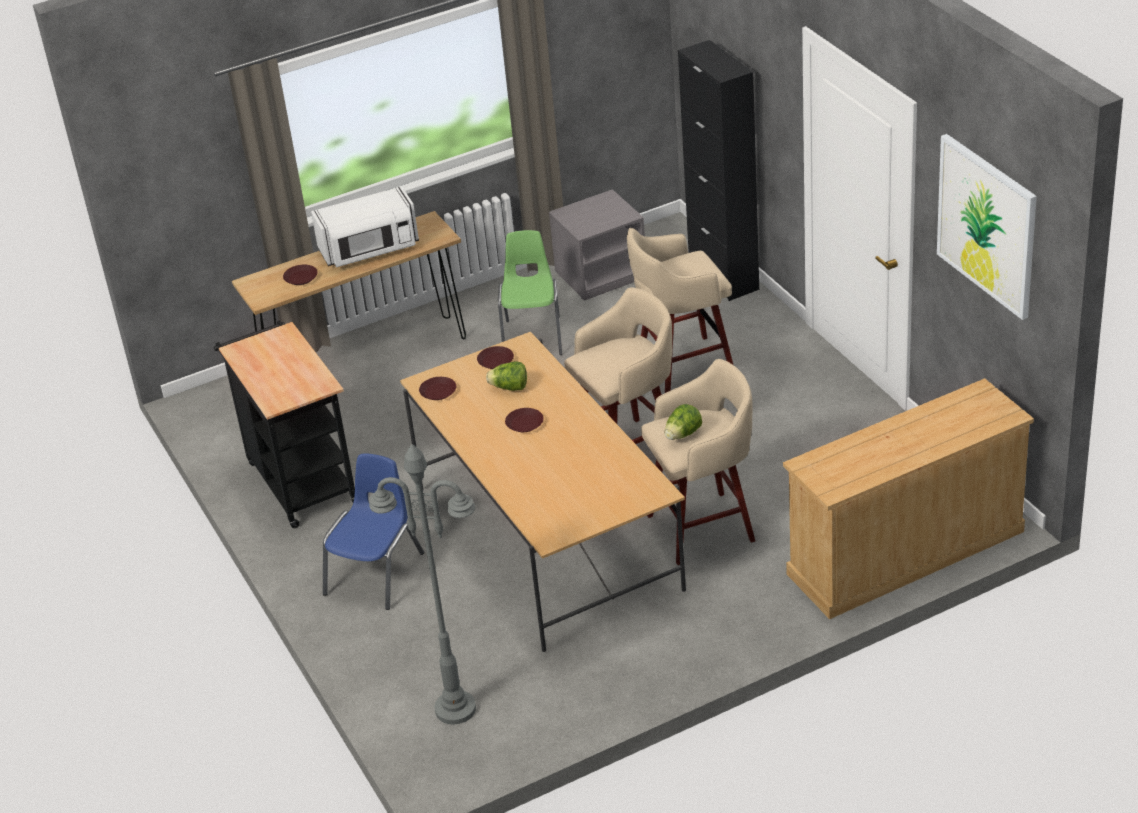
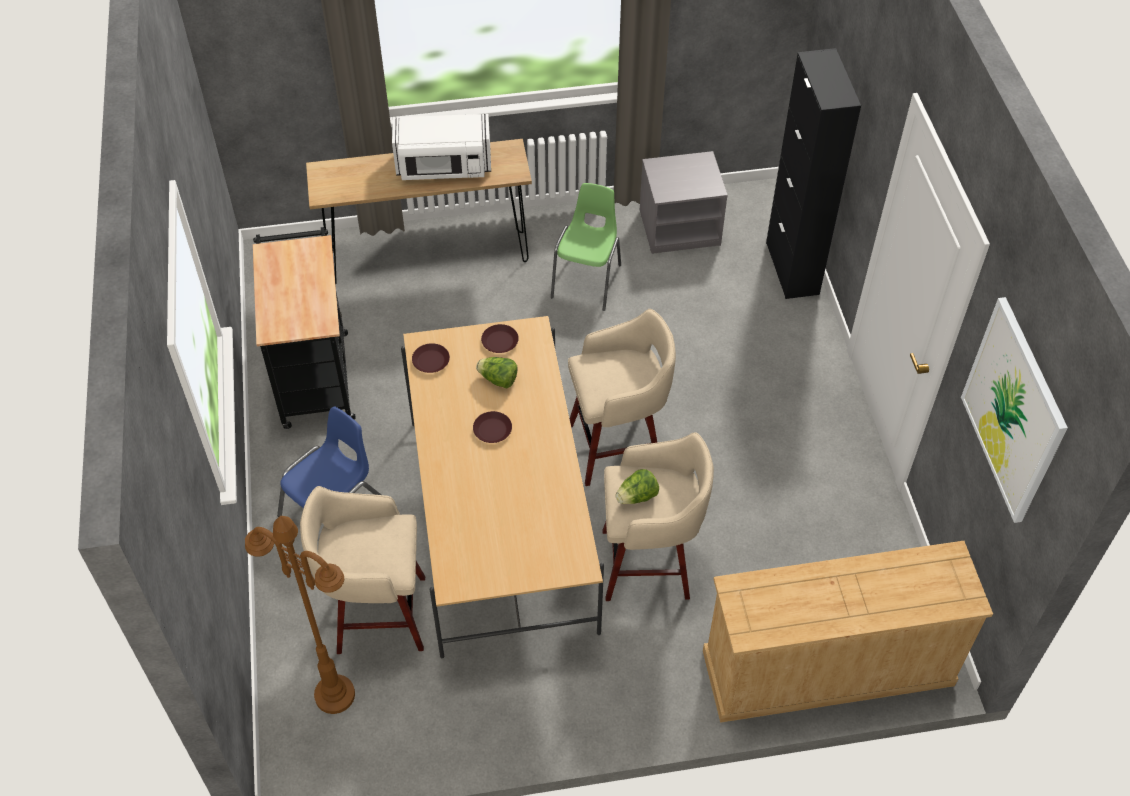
camera: 15 degrees right, 15 degrees up
(300, 278) = (367, 180): brown plate -> none
(454, 709) = (334, 695): grey floor lamp -> brown floor lamp
(682, 367) = (709, 363): beige stool -> beige stool (377, 614)

